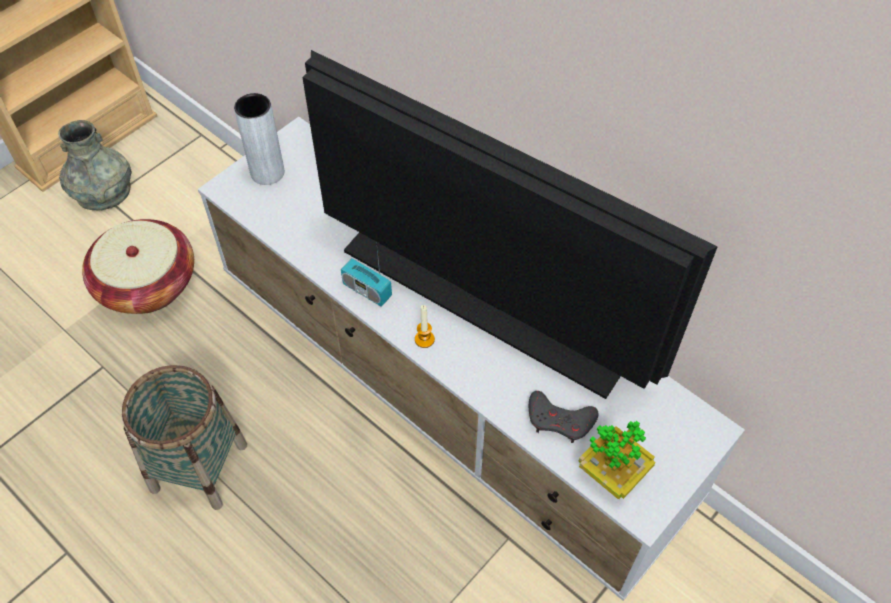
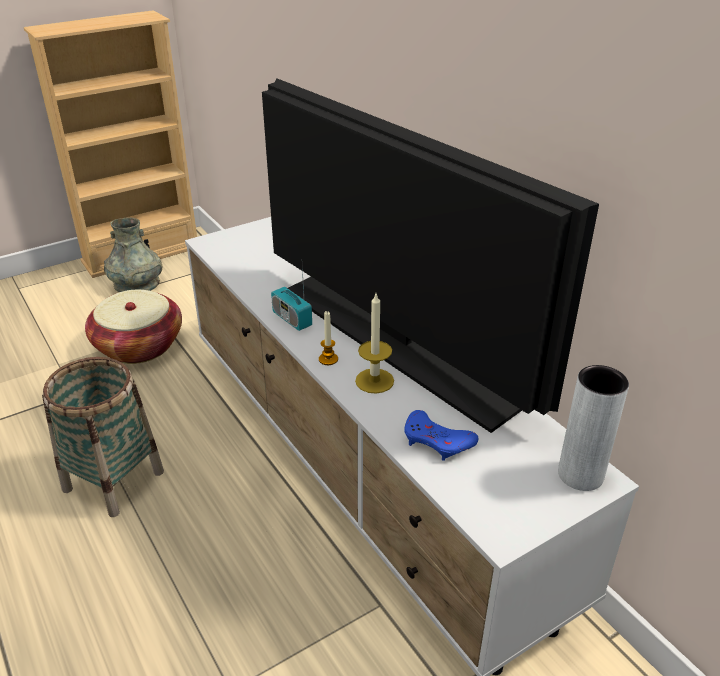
camera: 15 degrees right, 20 degrees down
(267, 173) = (246, 238): grey vase -> grey vase (580, 475)
(479, 358) = (374, 381): none -> candle
(560, 420) = (437, 440): grey game controller -> blue game controller
(613, 472) = (479, 493): potted plant -> none

